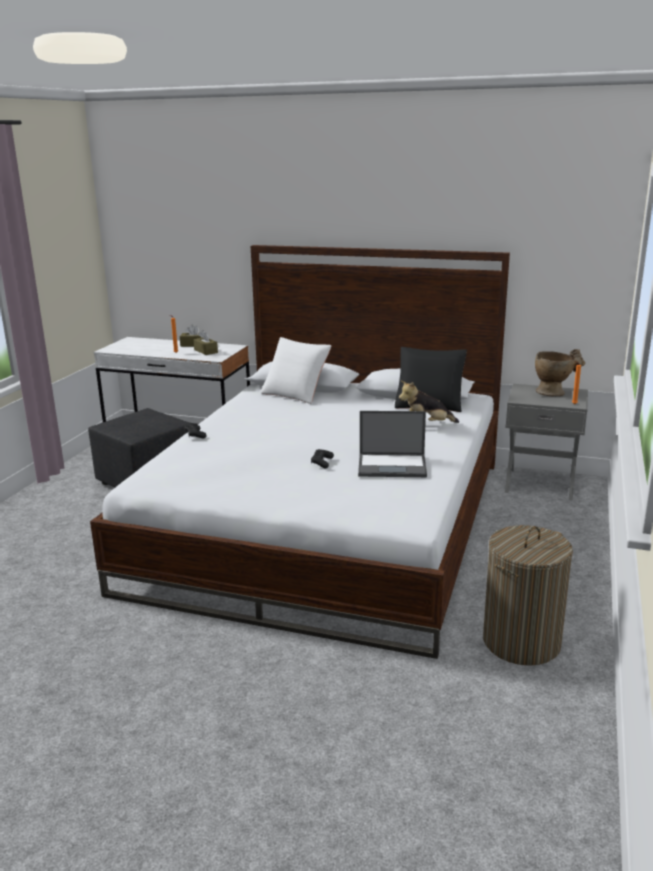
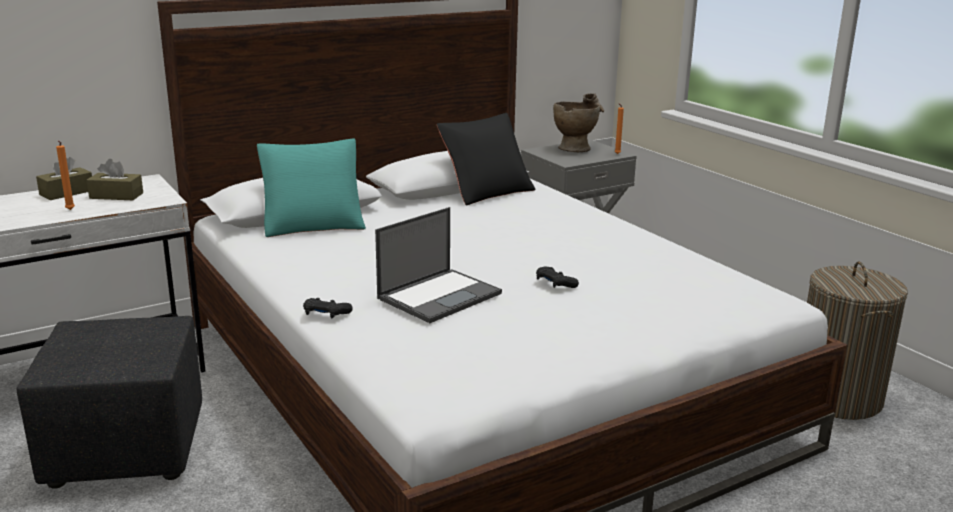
camera: 50 degrees left, 0 degrees up
(296, 394) = (313, 224): white pillow -> turquoise pillow
(393, 465) = (624, 259): laptop -> laptop (440, 295)
(426, 425) = (541, 212): plush toy -> none

